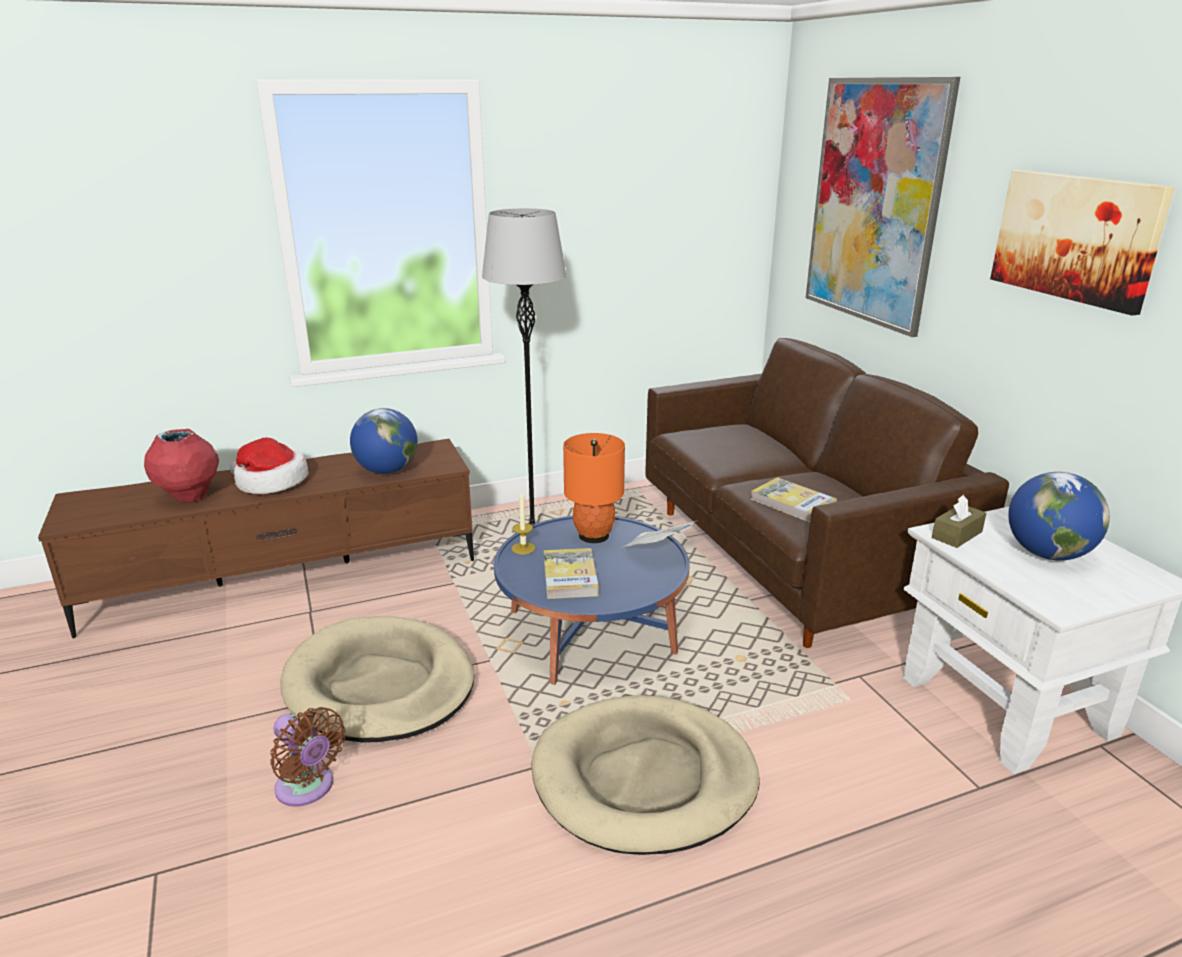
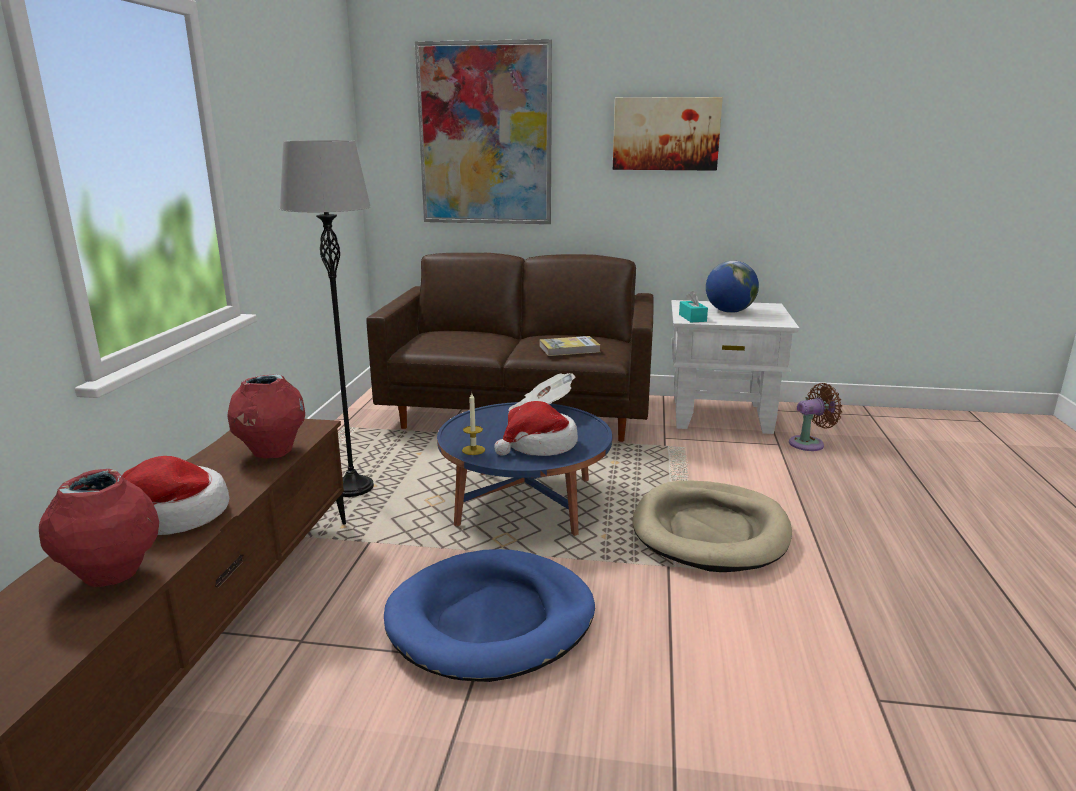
camera: 60 degrees left, 5 degrees down
(308, 788) = (613, 694): brown fan -> brown fan (809, 443)
(380, 685) = (491, 620): beige dog bed -> blue dog bed
(387, 471) = (271, 452): globe -> red vase
(570, 577) = (539, 445): book -> hat
(594, 535) = (487, 424): orange table lamp -> none
(957, 535) = (692, 318): brown tissue box -> turquoise tissue box

